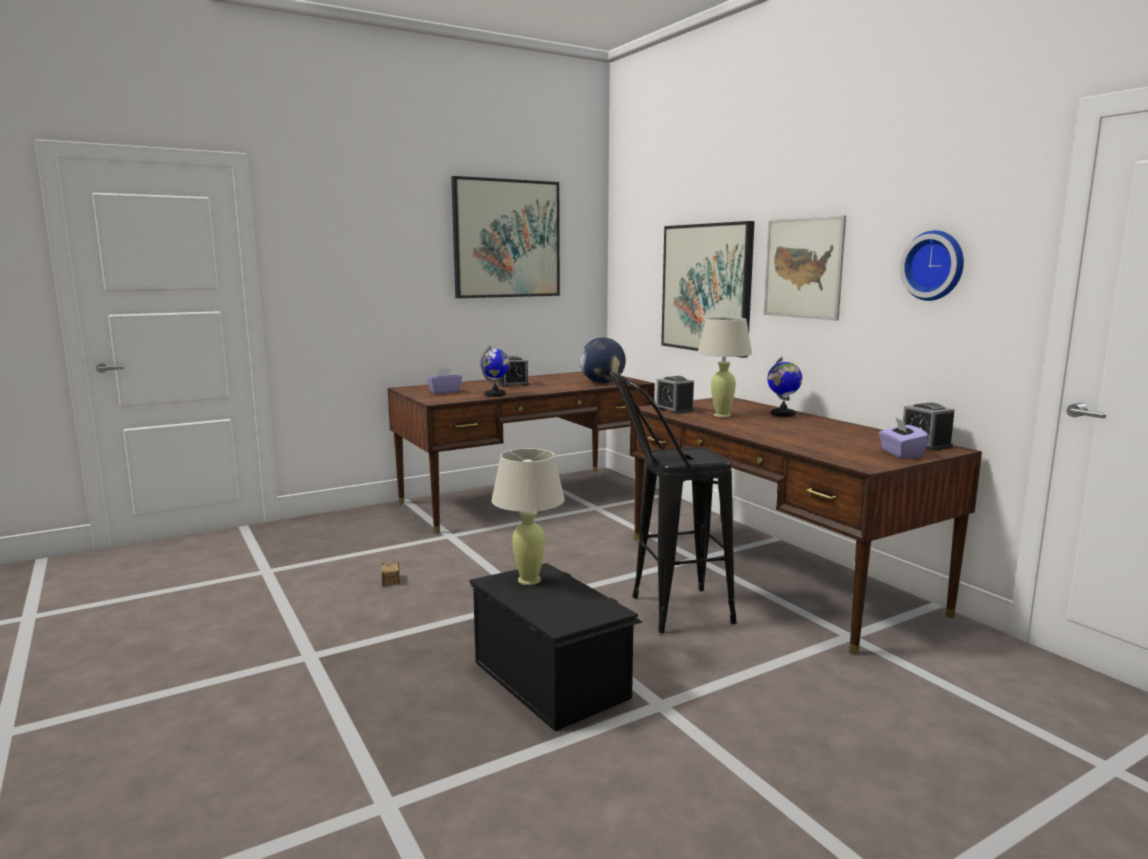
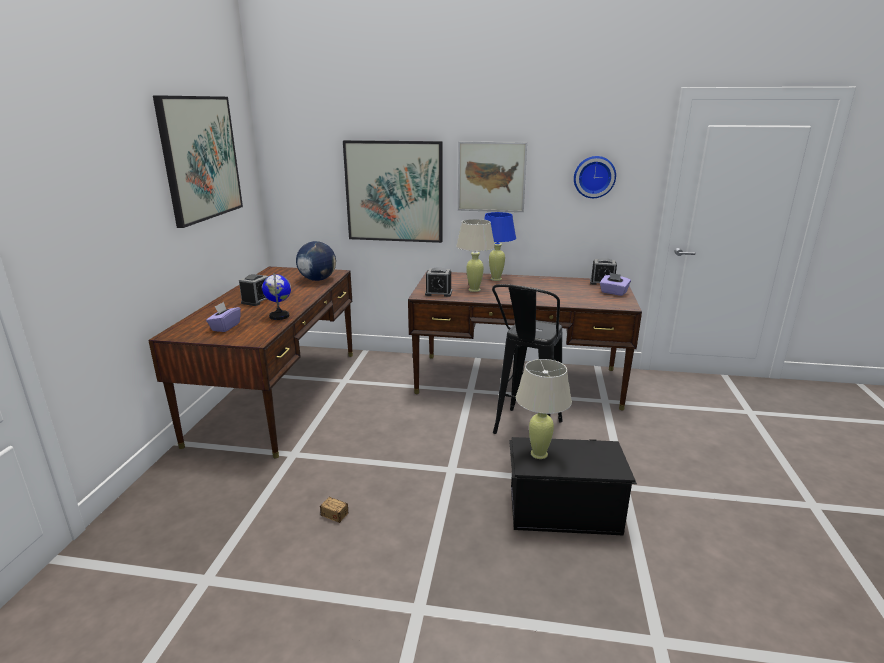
camera: 50 degrees left, 10 degrees up
(782, 414) = (496, 279): globe -> blue table lamp

